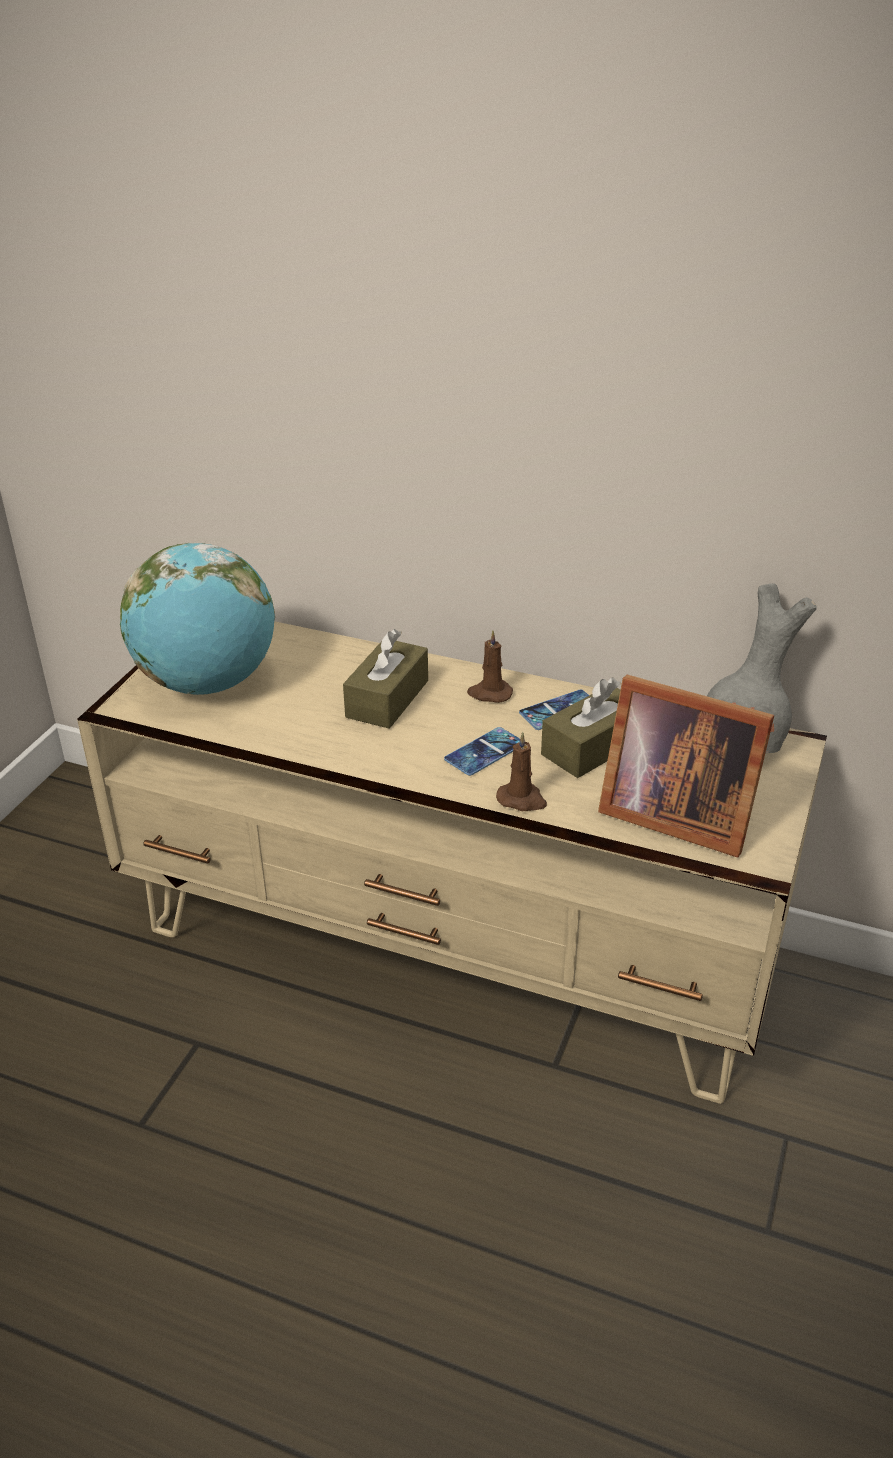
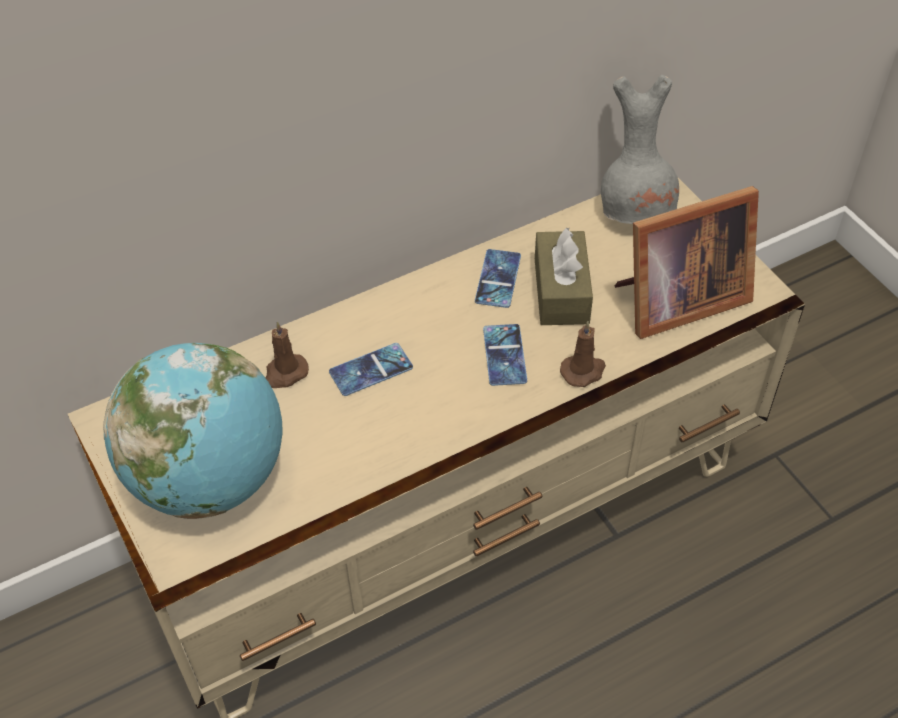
camera: 50 degrees left, 15 degrees up
(387, 699) = (371, 370): brown tissue box -> phone
(489, 693) = (432, 303): brown candle -> brown candle (285, 373)

